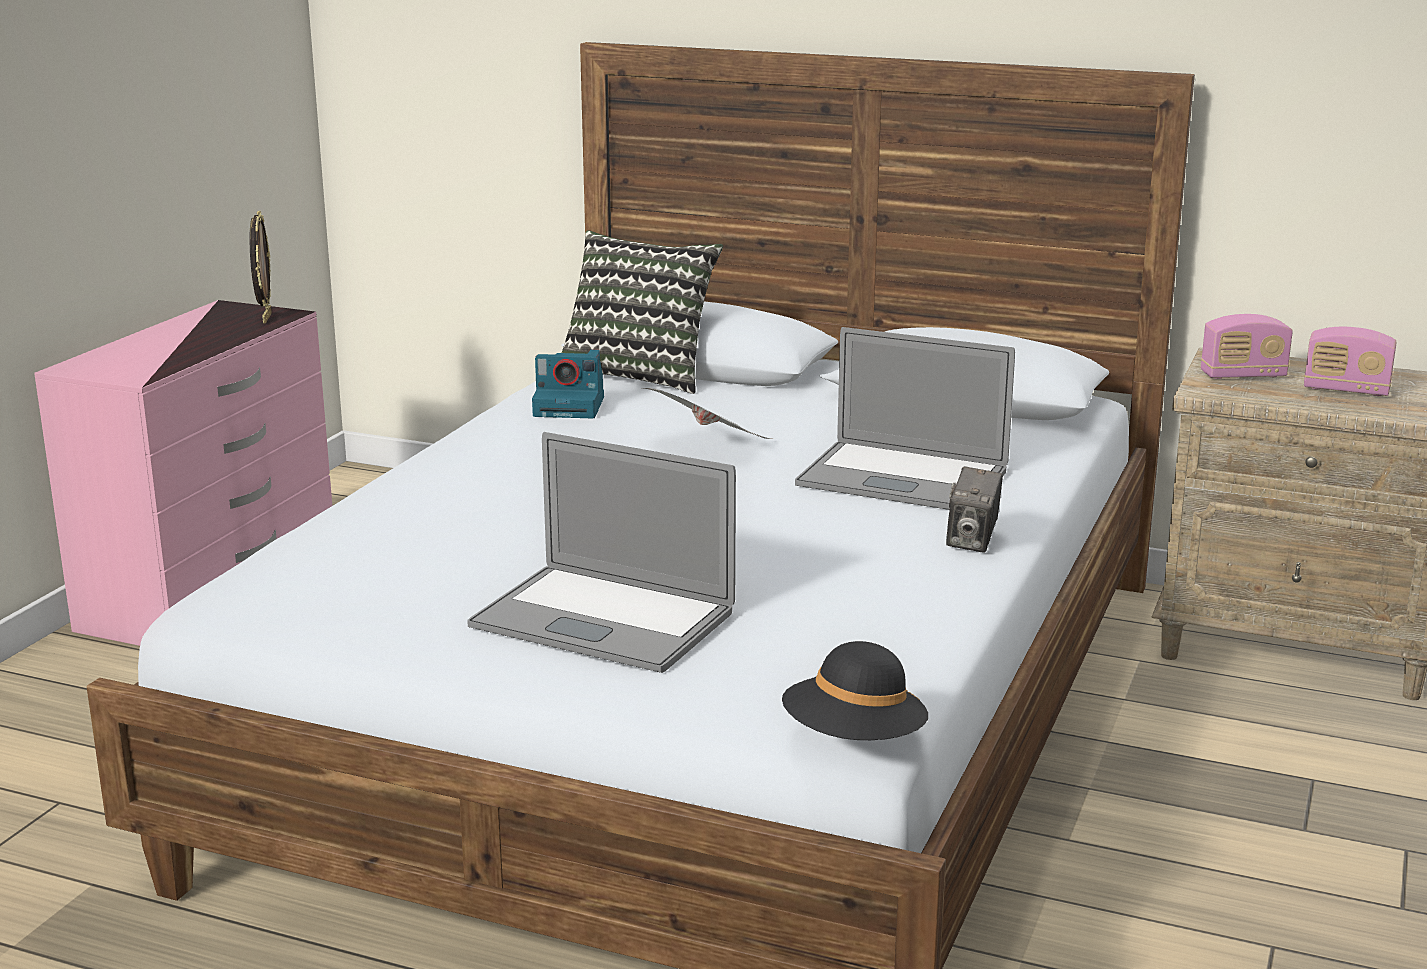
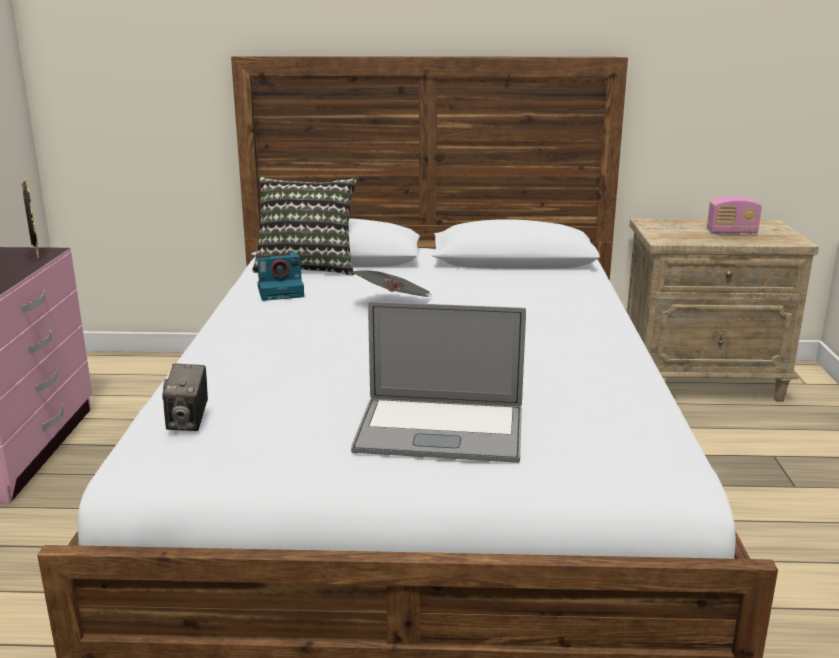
camera: 20 degrees left, 0 degrees up
(854, 739) = (685, 487): black hat -> none
(902, 478) = (530, 310): laptop -> none
(972, 541) = (611, 342): camera -> camera (188, 422)
(1243, 375) = (672, 230): radio -> none

